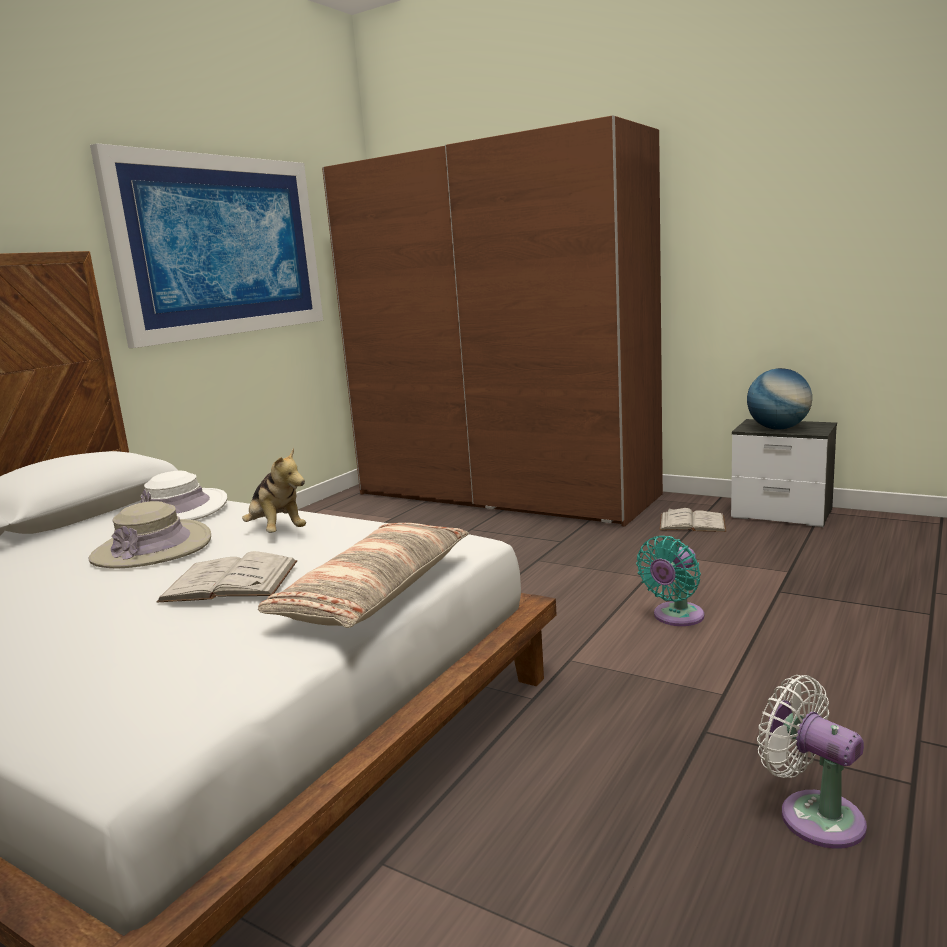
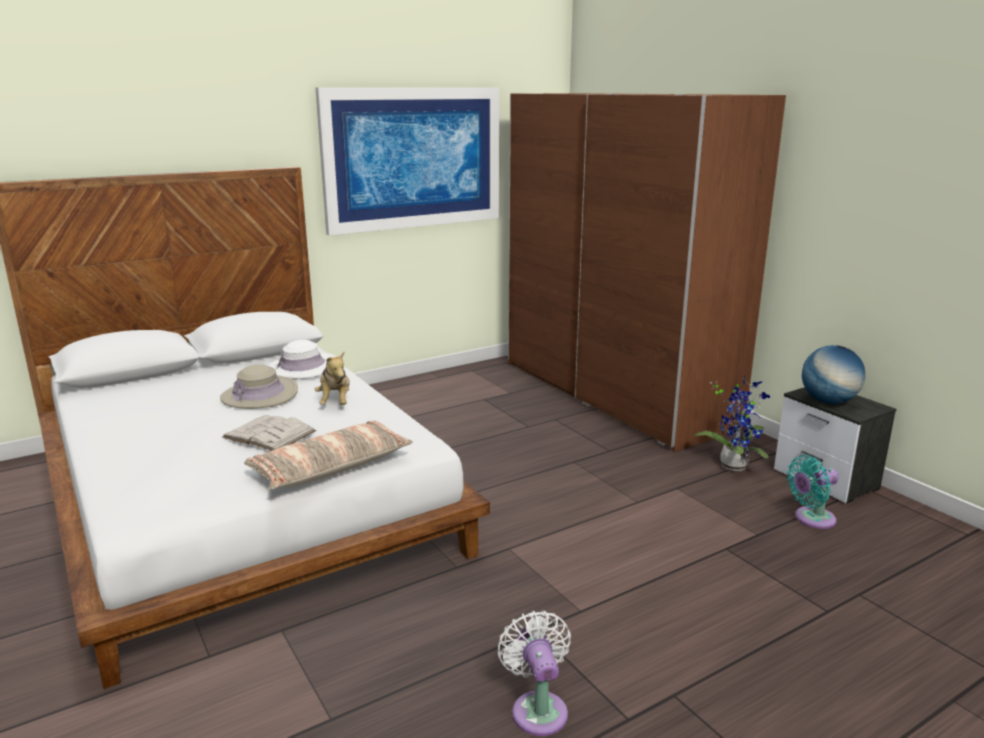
camera: 25 degrees right, 5 degrees up
(675, 617) = (619, 542): turquoise fan -> turquoise fan (811, 519)
(692, 523) = (734, 464): white book -> potted plant

